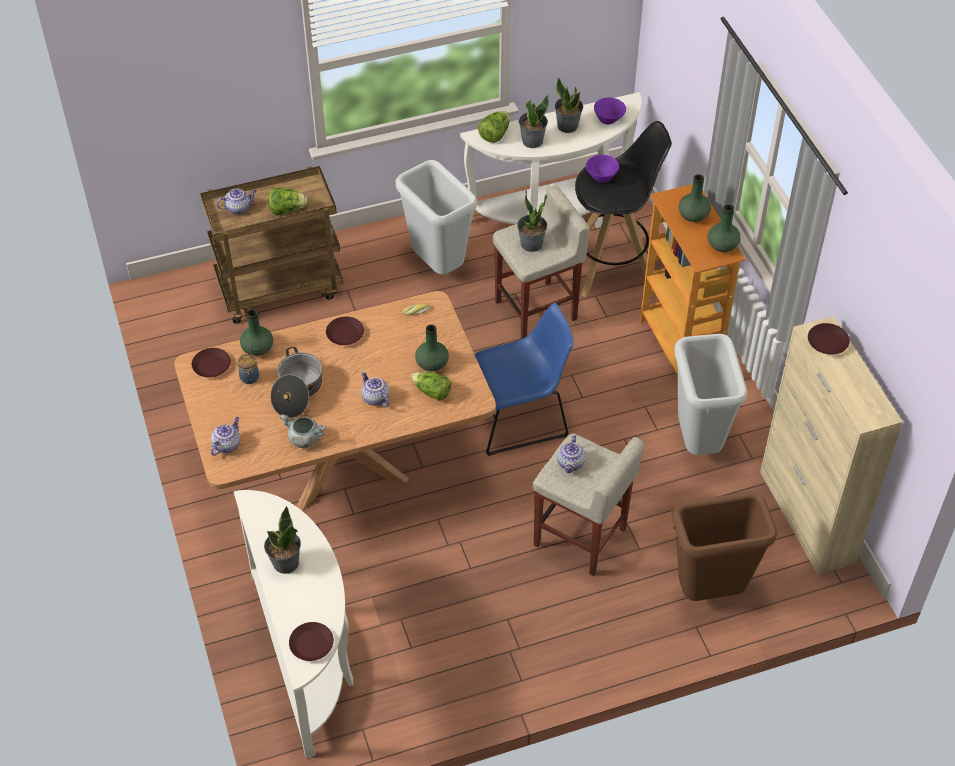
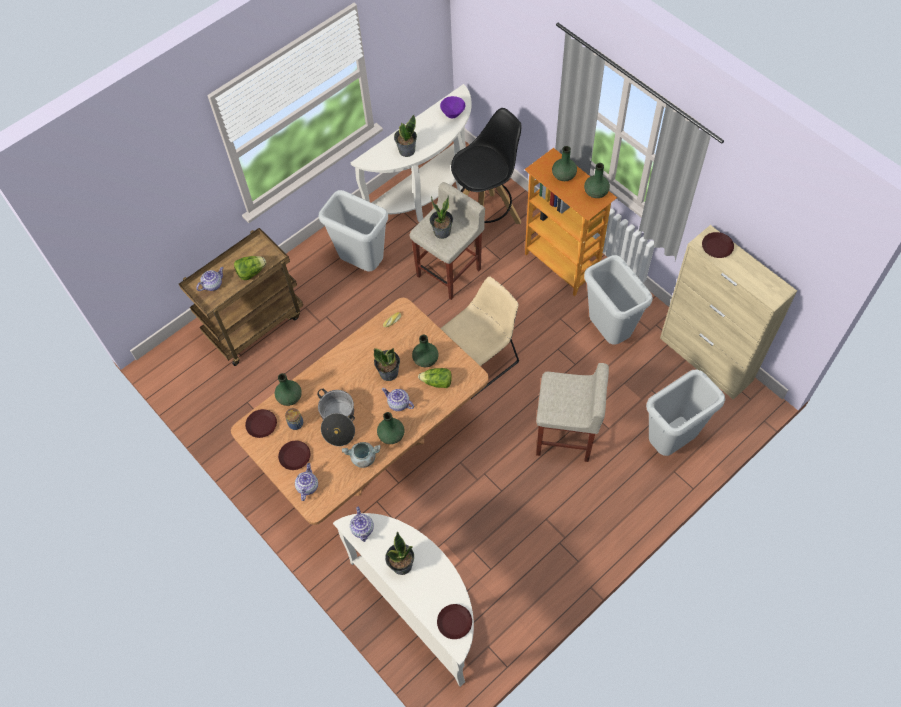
camera: 20 degrees left, 10 degrees up
(345, 333) = (349, 359): brown plate -> brown plate (294, 456)
(349, 427) = (391, 435): none -> green vase
(495, 135) = (377, 155): lettuce -> none
(521, 417) = (479, 359): blue chair -> beige chair
(567, 125) = (426, 129): potted plant -> potted plant (388, 372)
(571, 463) = (557, 396): teapot -> teapot (363, 529)
(602, 176) = (470, 161): purple bowl -> none
(709, 593) = (670, 443): brown trash can -> grey trash can

